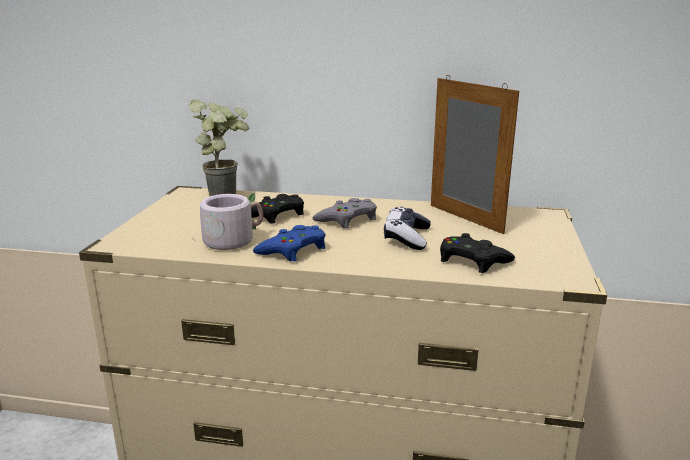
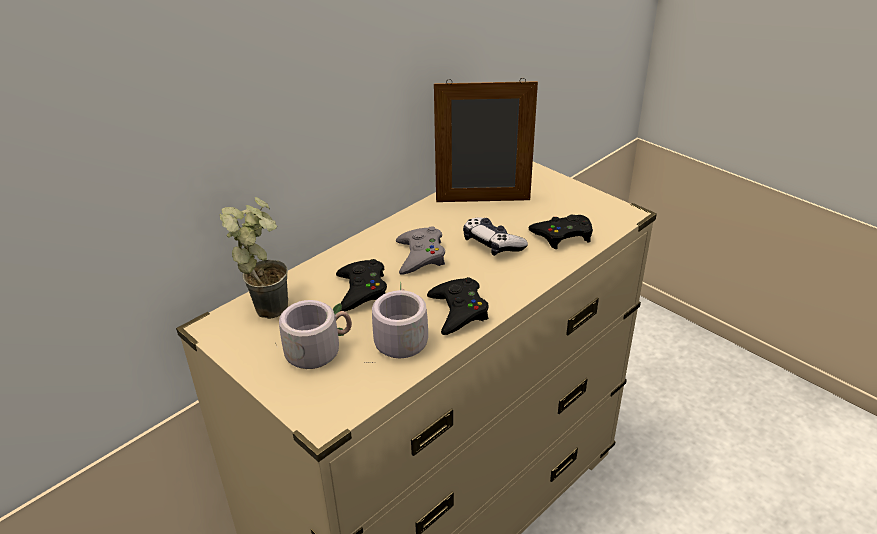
camera: 55 degrees left, 15 degrees up
(193, 221) = (318, 349): none -> grey mug
(293, 250) = (458, 311): blue game controller -> black game controller

